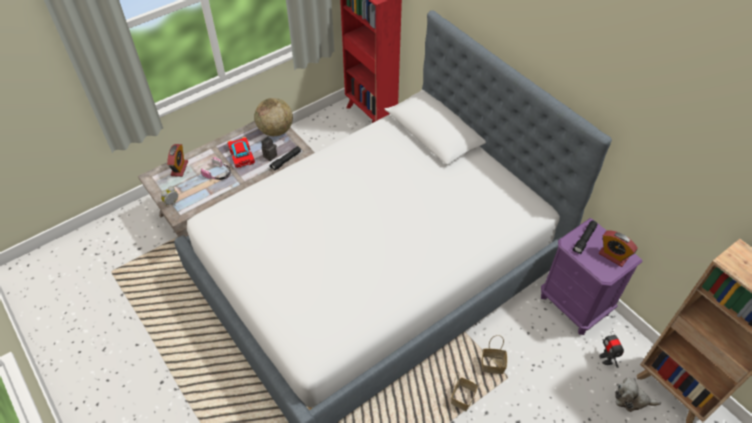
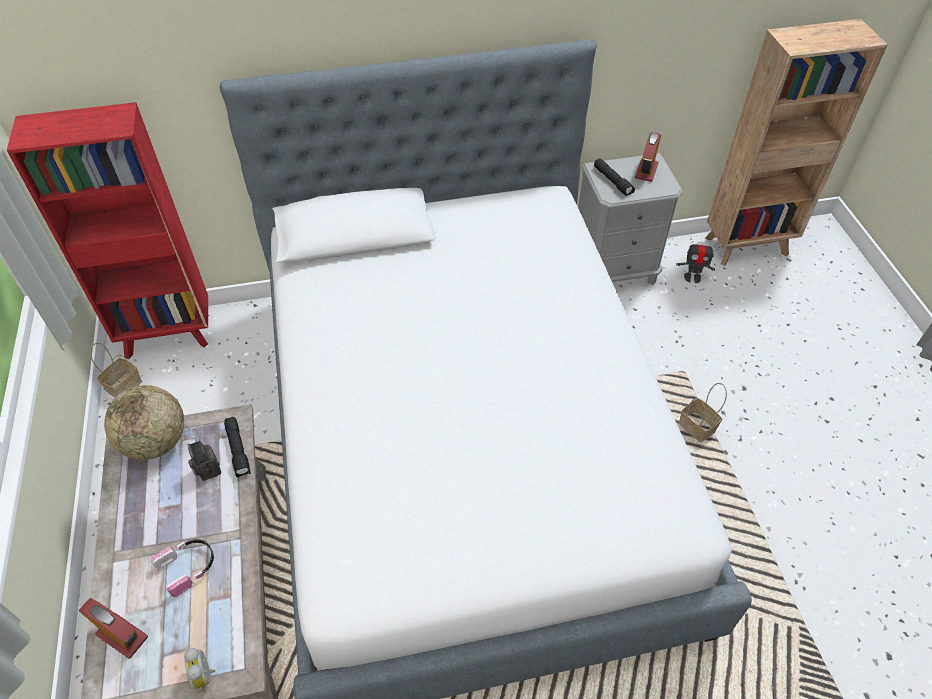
camera: 65 degrees left, 0 degrees up
(241, 155) = (171, 515): toy car -> none
(491, 366) = (663, 380): basket -> basket (124, 387)
(574, 305) = (614, 270): purple nightstand -> grey nightstand
(613, 256) = (646, 171): alarm clock -> alarm clock turned 135 degrees clockwise
(632, 399) = (747, 281): plush toy -> none

